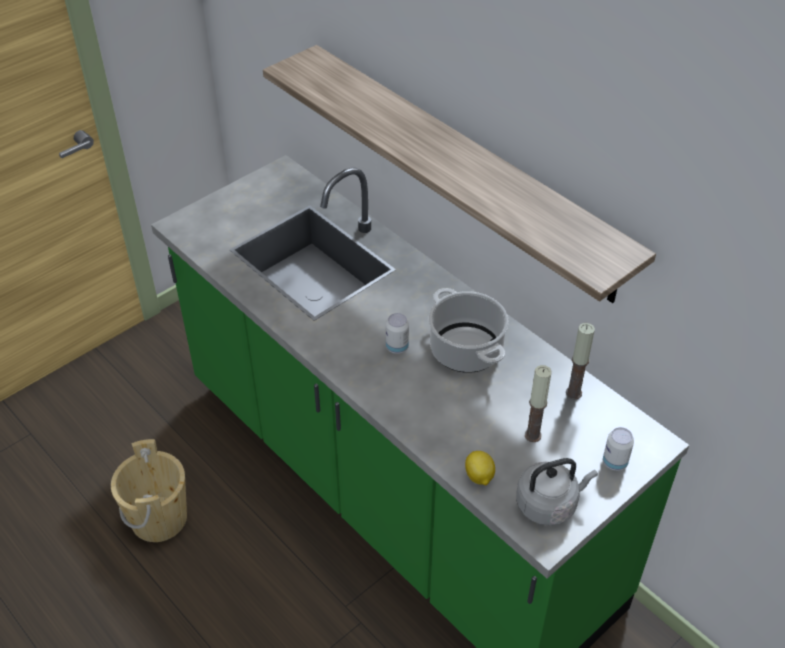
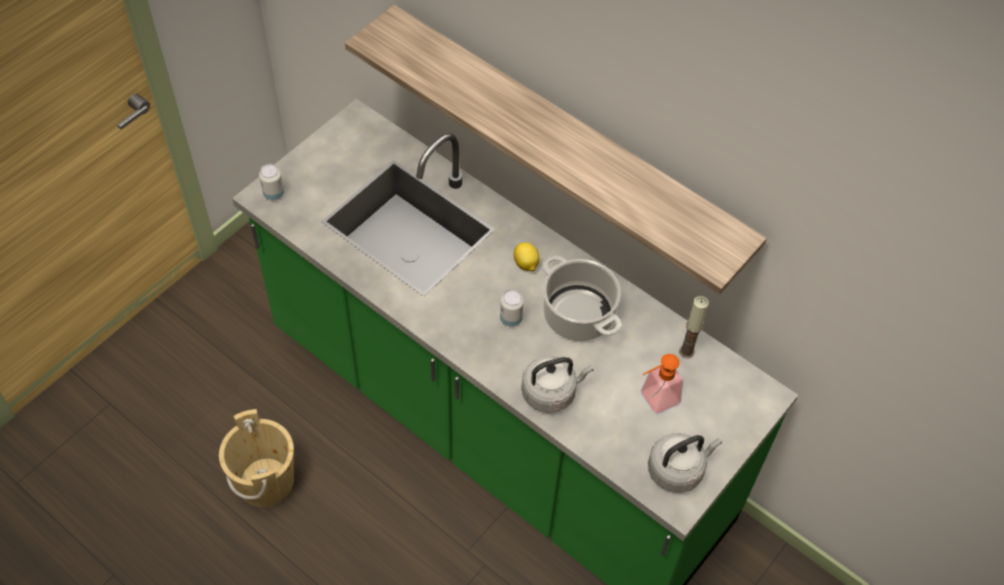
camera: 10 degrees left, 10 degrees up
(426, 417) = (551, 392): none -> grey kettle
(479, 477) = (610, 449): lemon -> lemon (526, 264)
(533, 435) = (654, 400): candle -> soap dispenser
(614, 462) = (732, 420): can -> can (274, 194)

